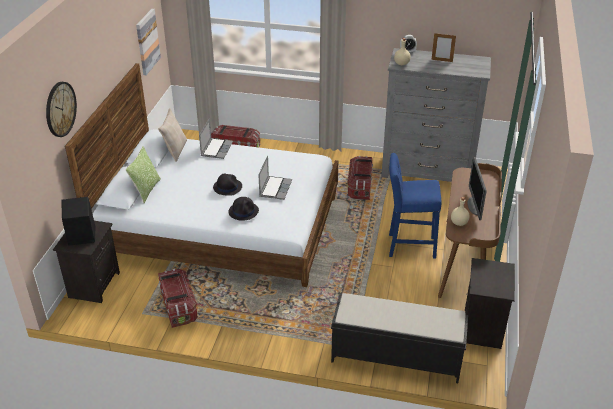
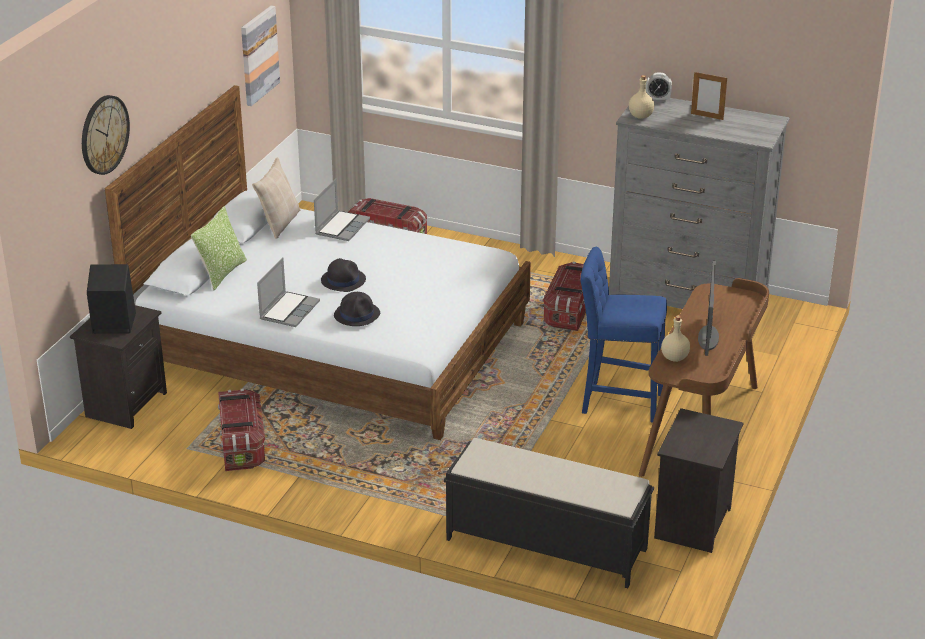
camera: 10 degrees right, 5 degrees down
(275, 188) = (414, 288): laptop -> laptop (289, 310)

